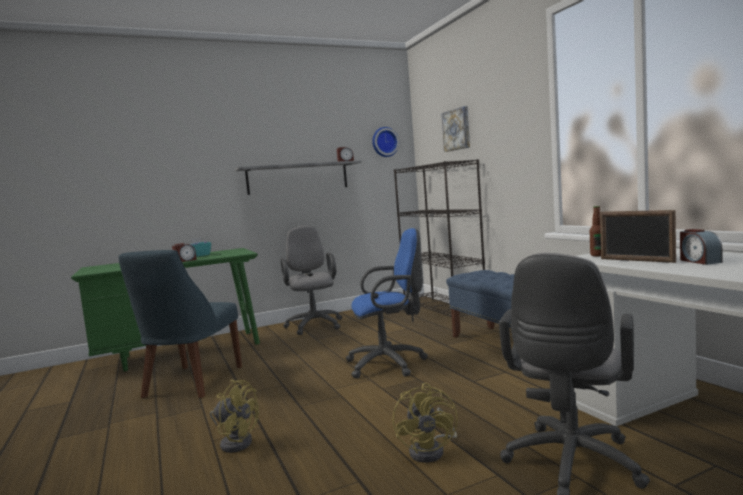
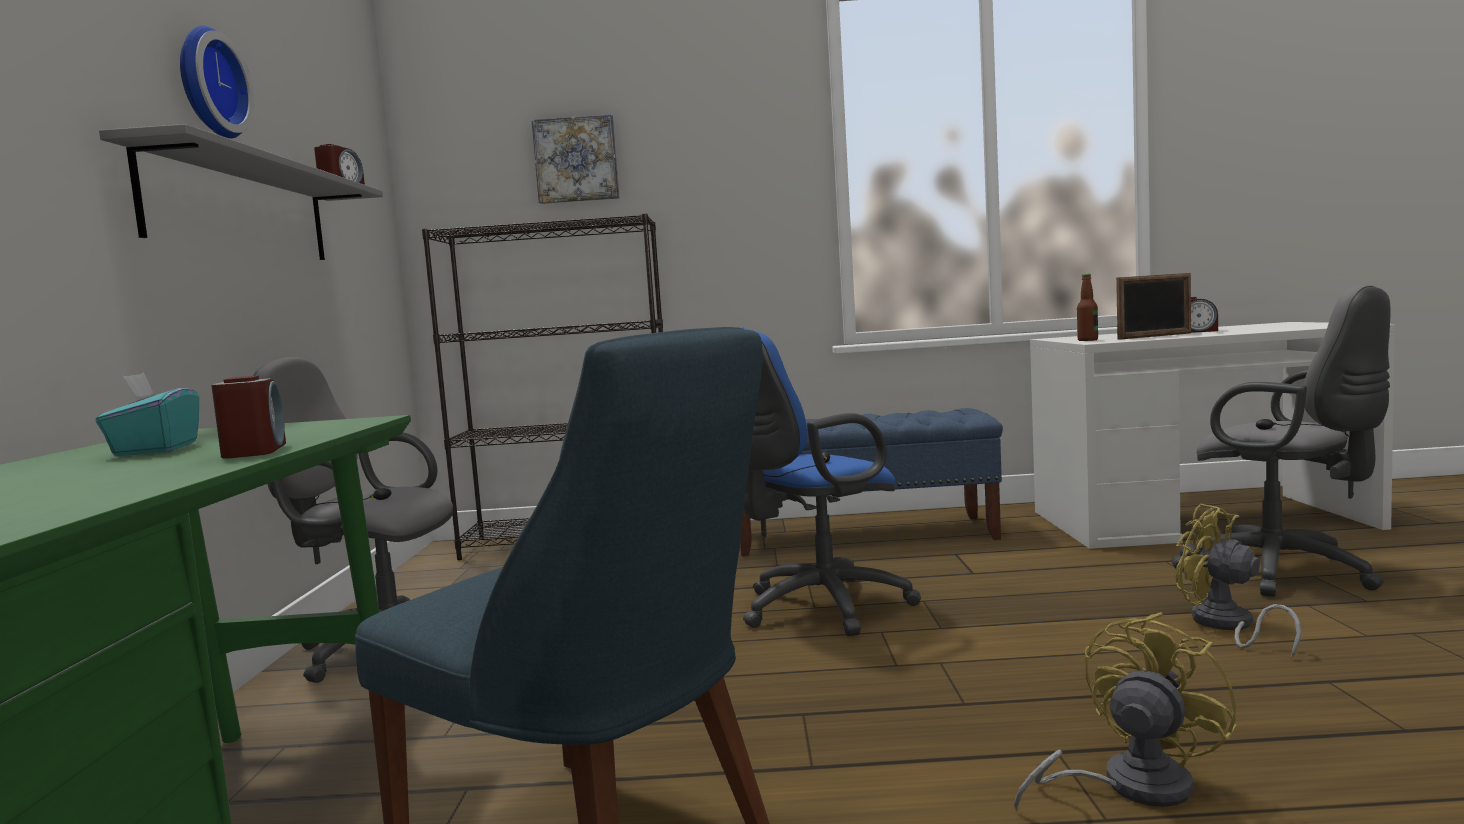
camera: 65 degrees left, 0 degrees up
(384, 142) = (362, 160): wall clock -> wall clock (207, 83)
(390, 364) = (816, 609): blue office chair -> blue office chair turned 135 degrees counterclockwise
(432, 450) = (1226, 626): yellow fan -> yellow fan turned 150 degrees counterclockwise

